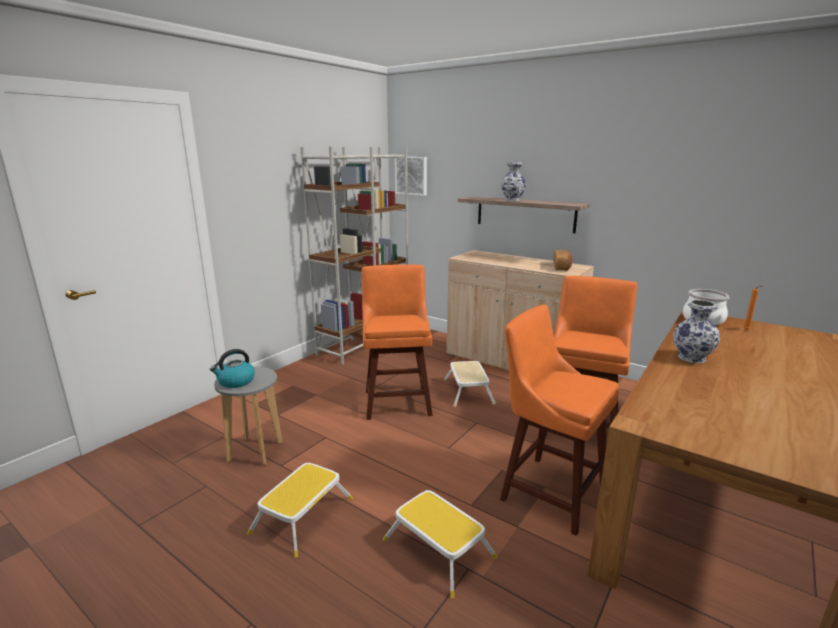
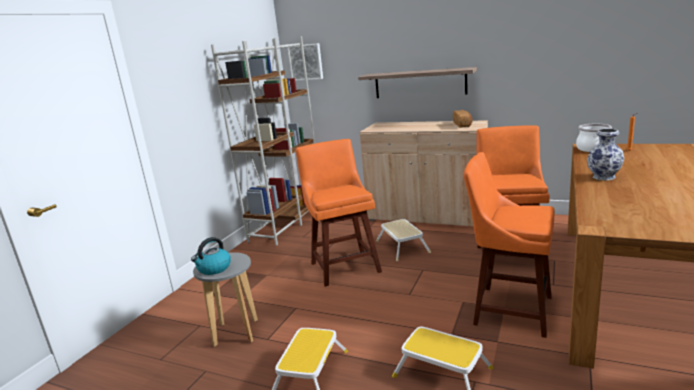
camera: 10 degrees left, 0 degrees up
(512, 199) = (408, 72): vase -> none

